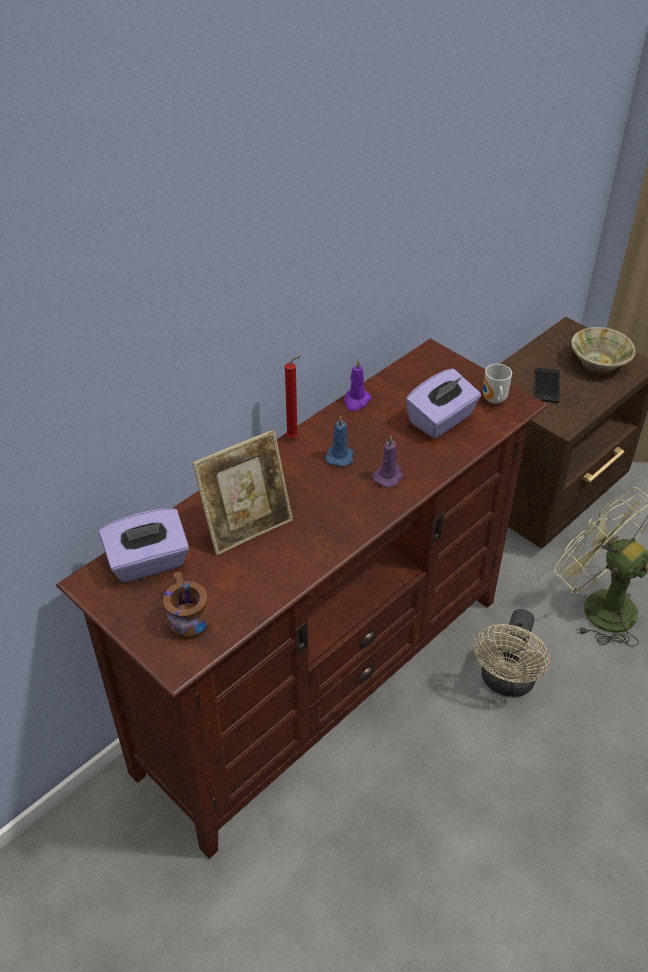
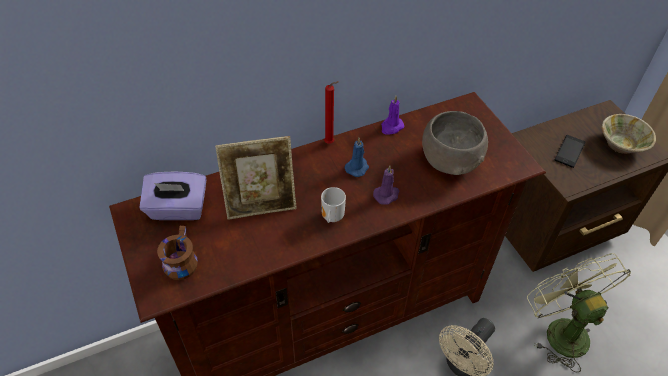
camera: 20 degrees right, 5 degrees up
(441, 420) = (450, 160): purple tissue box -> grey bowl
(493, 400) = (501, 156): mug -> mug (331, 217)

